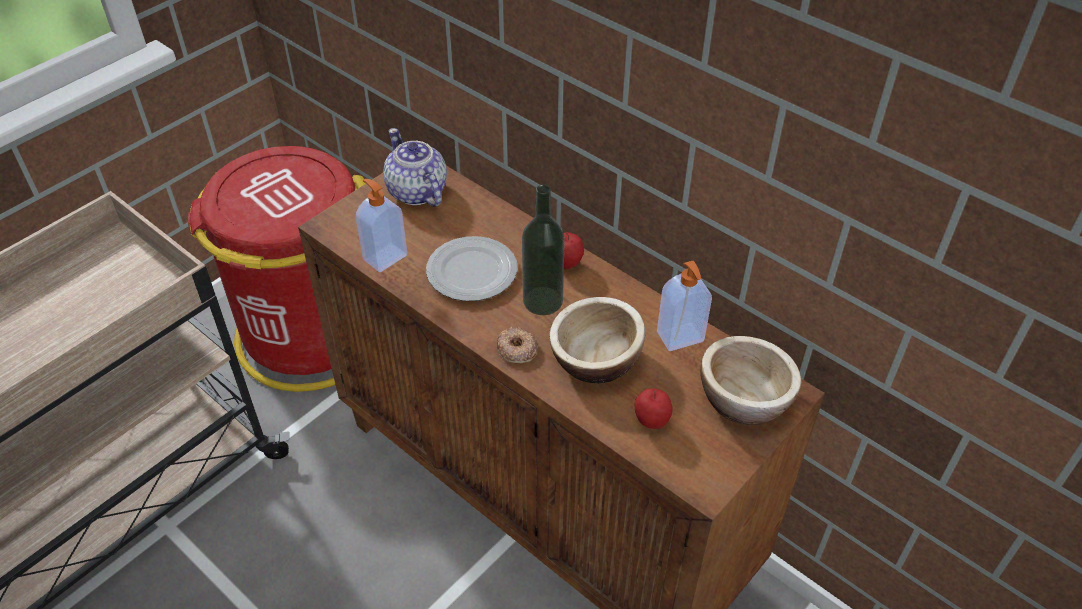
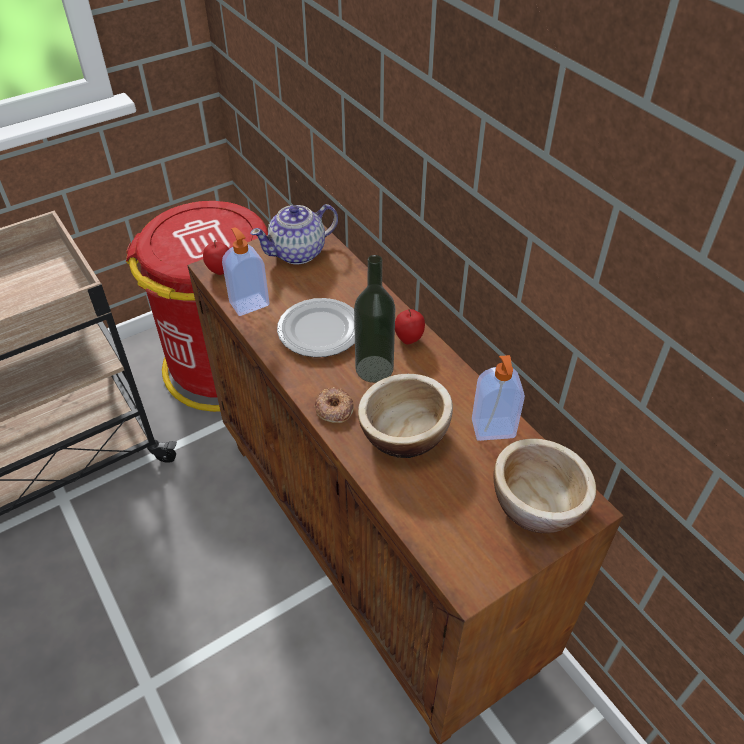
camera: 15 degrees right, 0 degrees up
(417, 192) = (298, 253): teapot -> teapot turned 105 degrees counterclockwise
(651, 422) = (436, 507): apple -> apple (220, 271)

